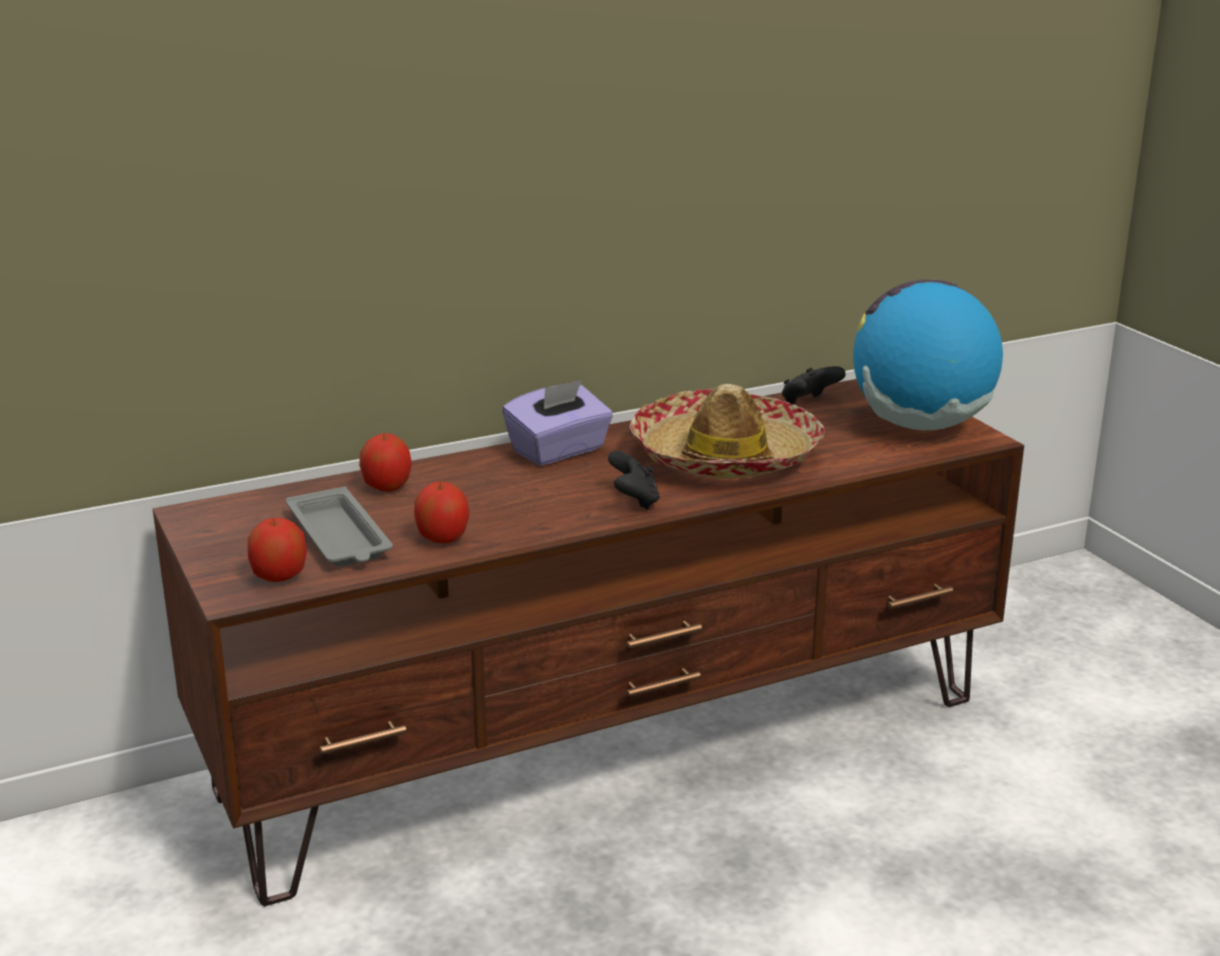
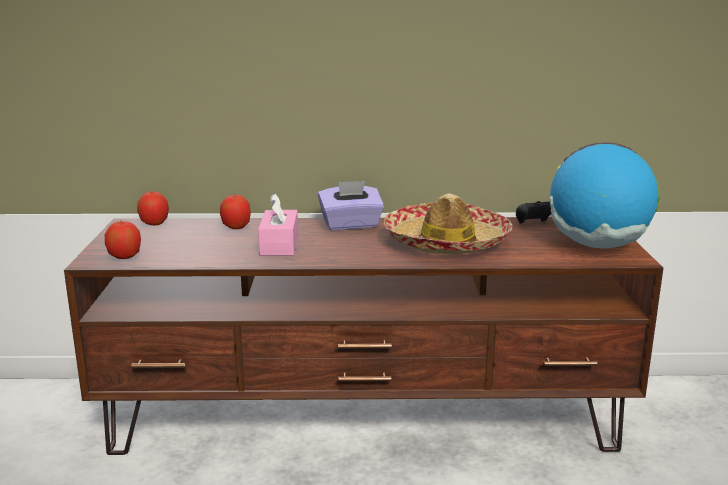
camera: 25 degrees right, 5 degrees down
(340, 537) = (180, 245): grey tray -> none
(442, 538) = (230, 254): apple -> apple (154, 223)
(494, 506) = (279, 245): none -> pink tissue box
(634, 501) = (361, 255): black game controller -> none

